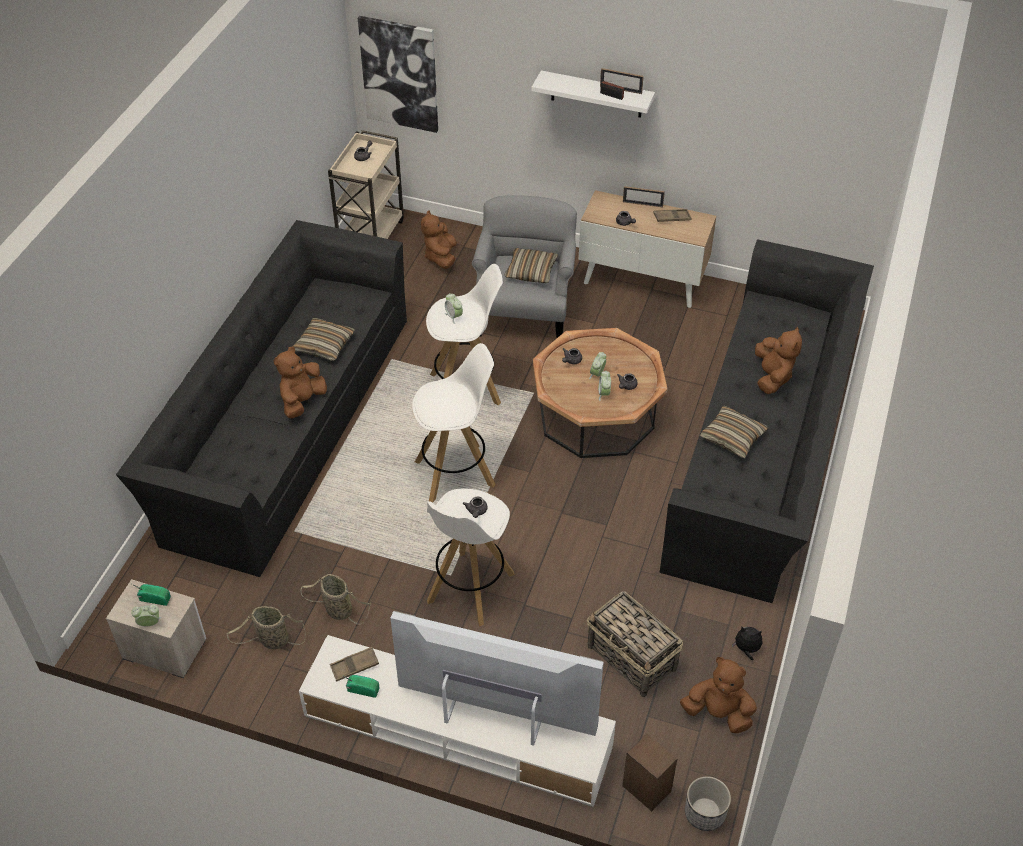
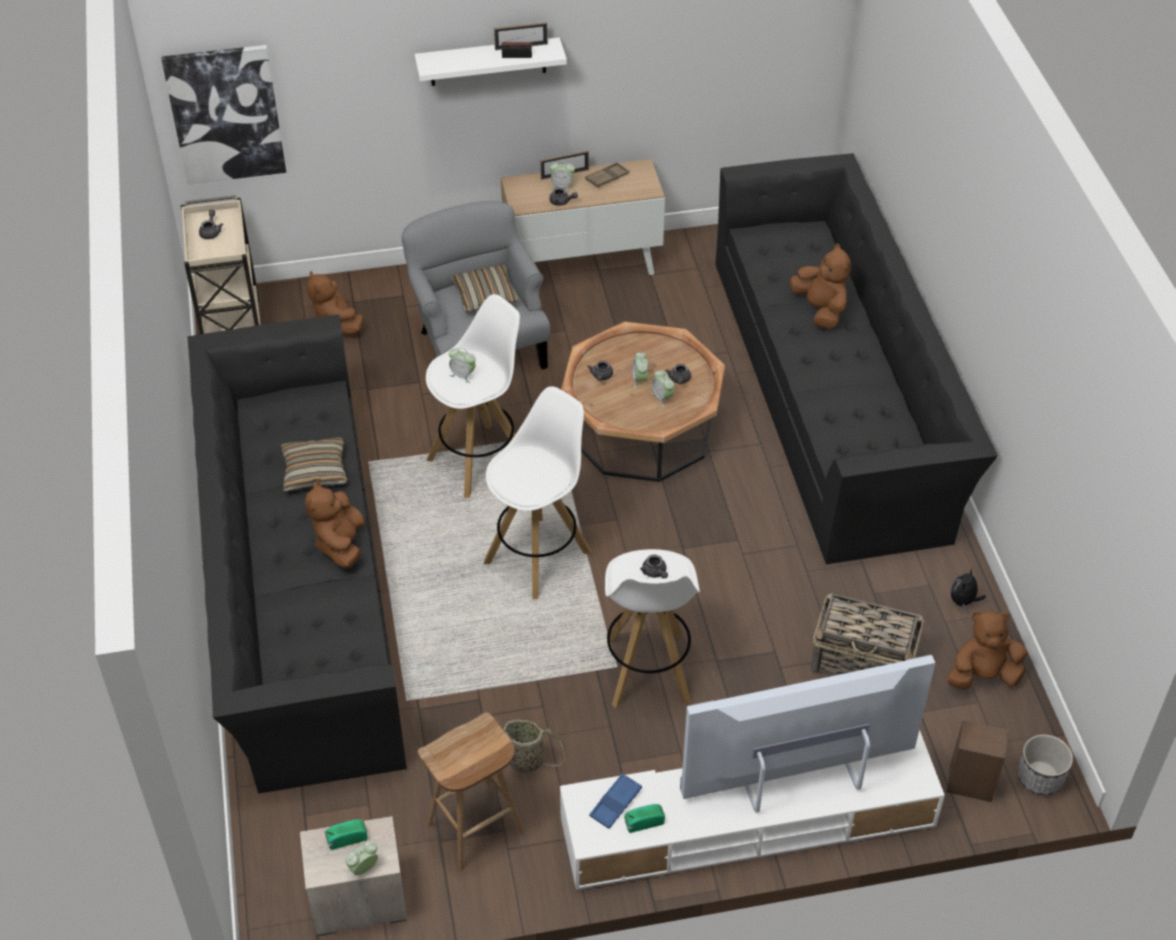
camera: 30 degrees left, 0 degrees up
(271, 640) = (475, 830): basket -> brown stool
(354, 666) = (615, 803): brown tray -> blue tray
(633, 212) = (562, 186): none -> alarm clock
(732, 437) = (829, 388): pillow -> none
(746, 649) = (963, 601): plush toy -> plush toy turned 45 degrees counterclockwise

